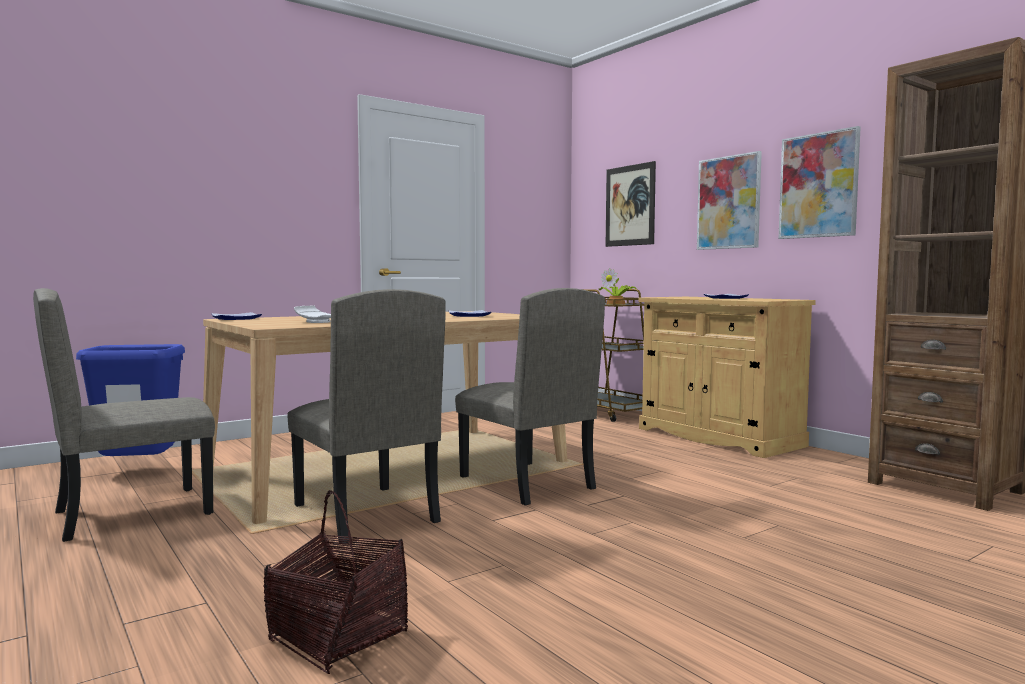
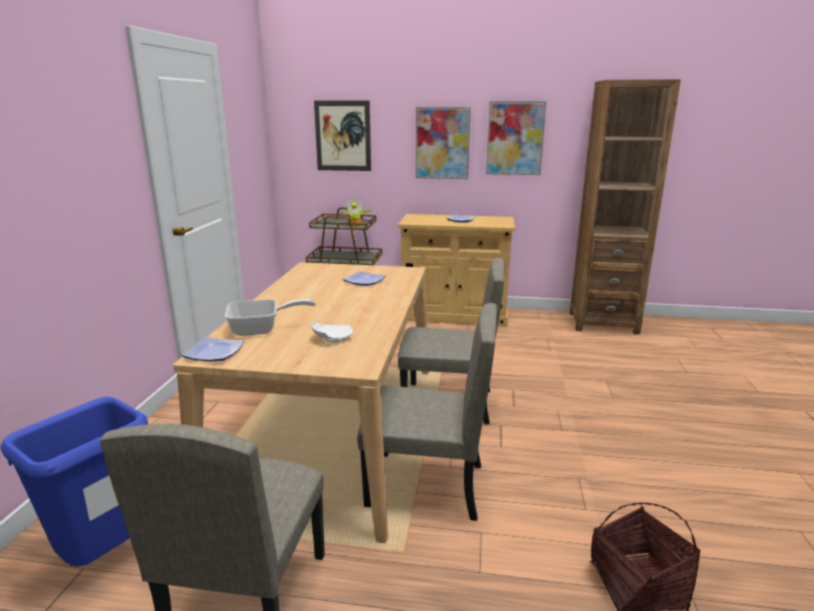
camera: 45 degrees left, 15 degrees up
(300, 318) = (261, 329): none -> frying pan

